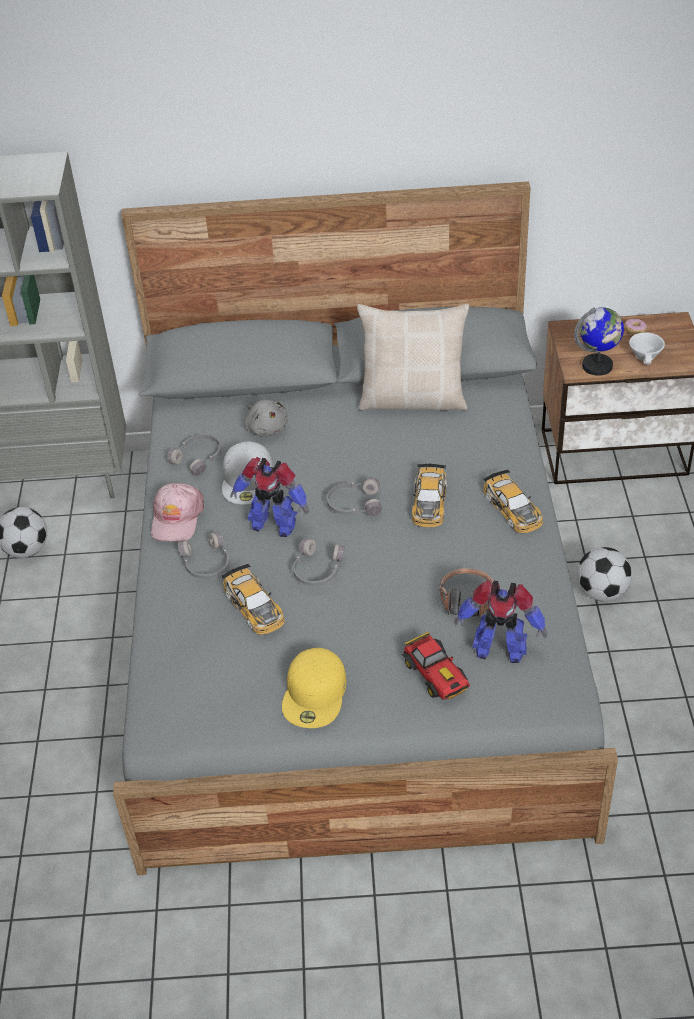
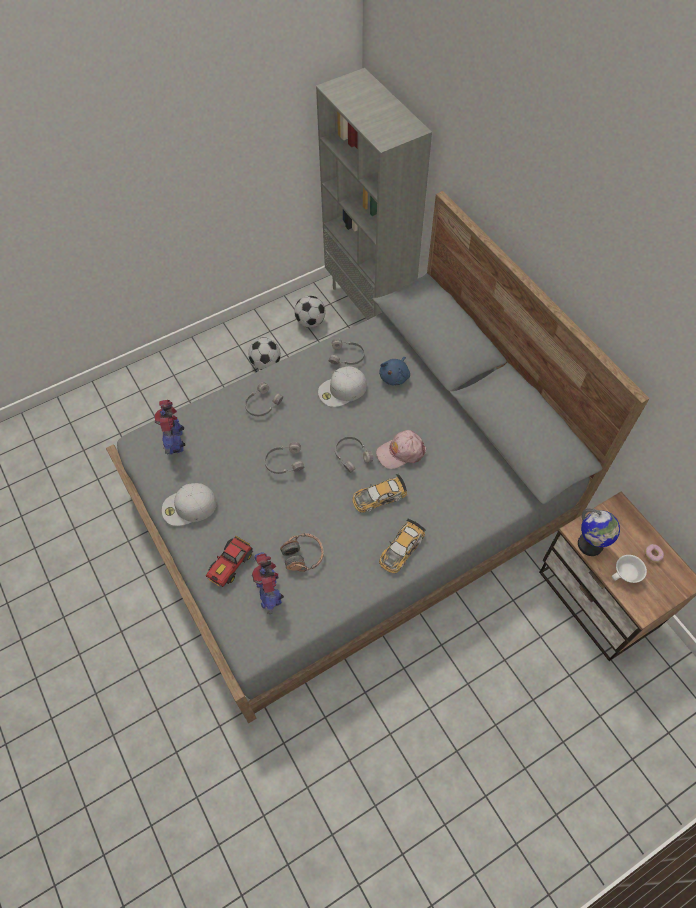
camera: 60 degrees right, 15 degrees up
(176, 518) = (291, 371): pink cap -> pink cap (401, 452)
(254, 606) = (236, 444): toy car -> none
(266, 428) = (395, 376): grey plush toy -> blue plush toy
(273, 524) = (311, 421): toy robot -> toy robot (175, 441)
(315, 694) = (189, 507): yellow cap -> white cap
(413, 399) = (474, 443): beige pillow -> none
(602, 592) = (454, 643): football -> football (266, 364)

